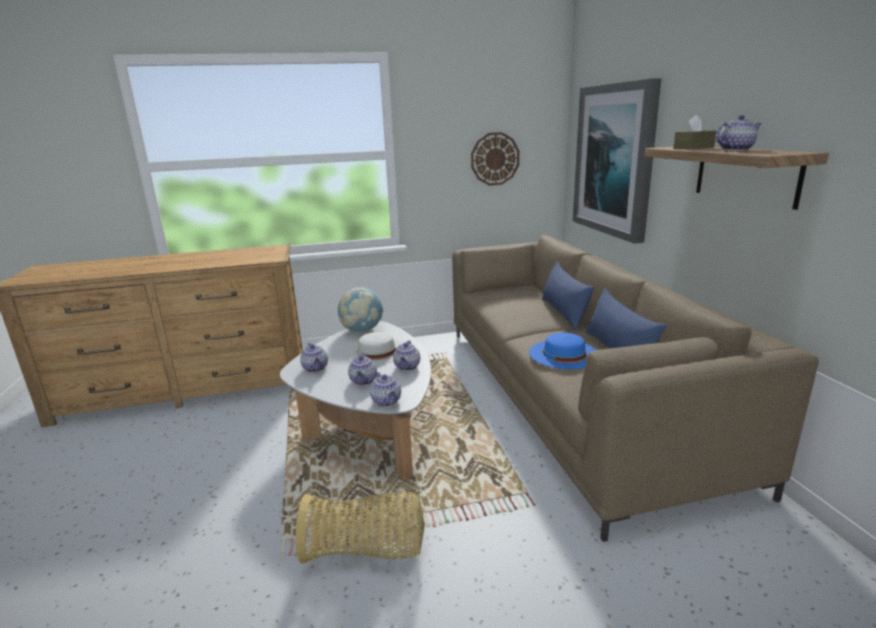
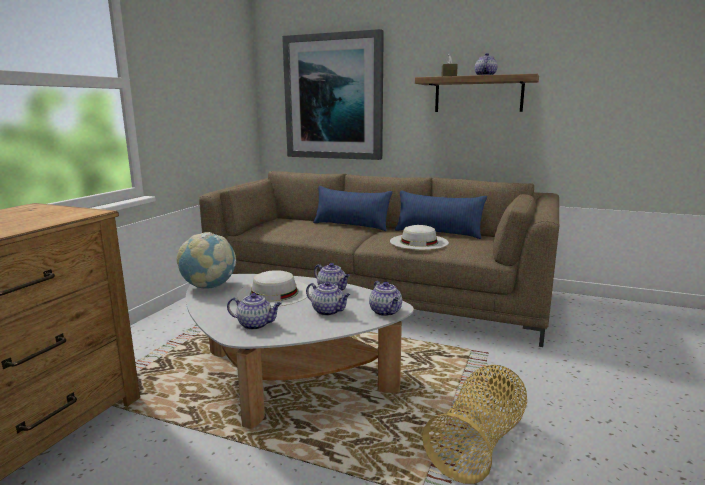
camera: 55 degrees left, 5 degrees down
(387, 401) = (386, 312): teapot -> teapot turned 60 degrees clockwise
(495, 159) = (213, 98): wall clock -> none
(564, 354) = (419, 242): blue hat -> white hat

